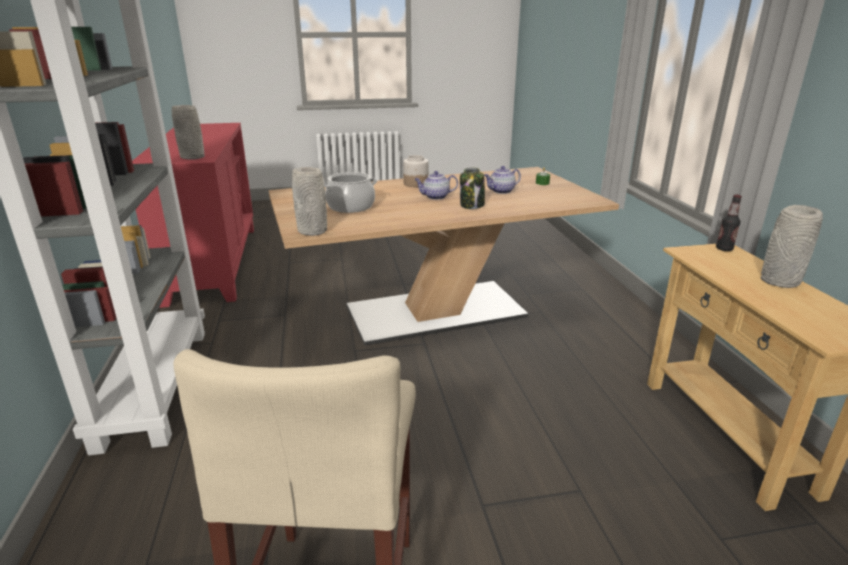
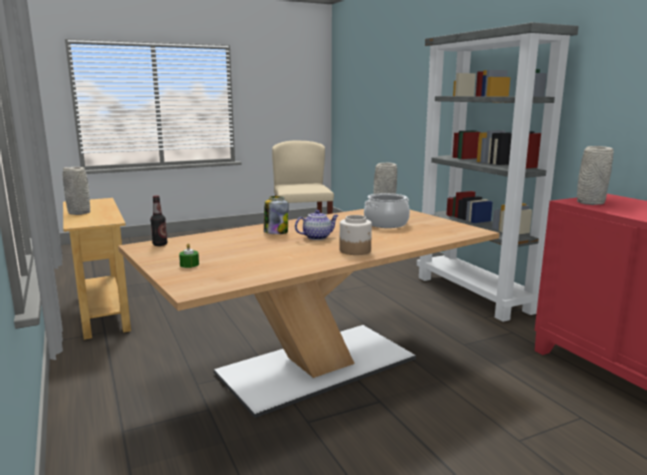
camera: 165 degrees right, 10 degrees down
(501, 191) = (246, 248): teapot -> none
(724, 249) = (79, 224): bottle -> bottle (160, 244)

